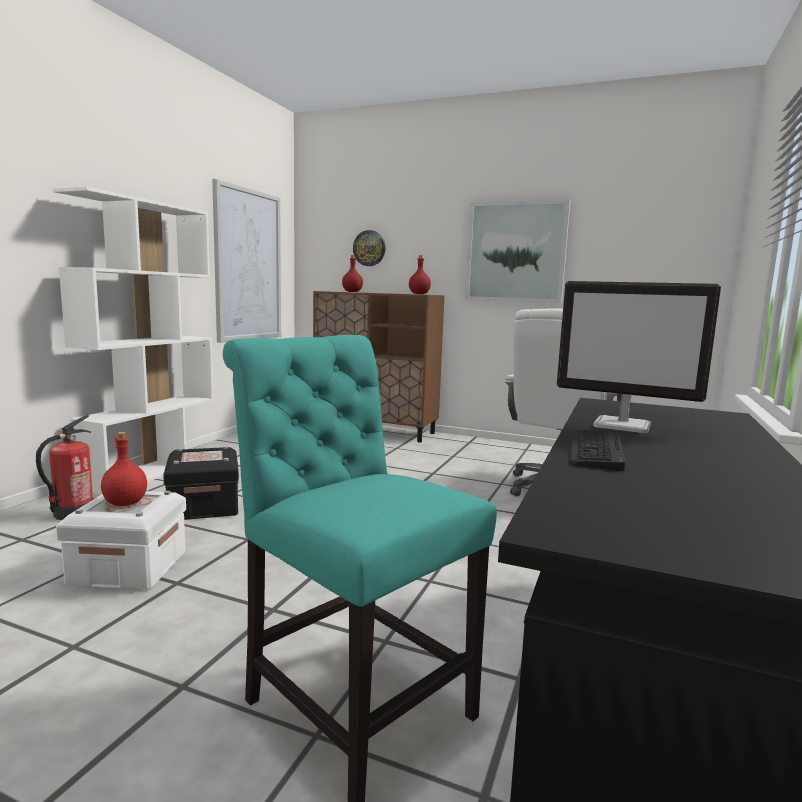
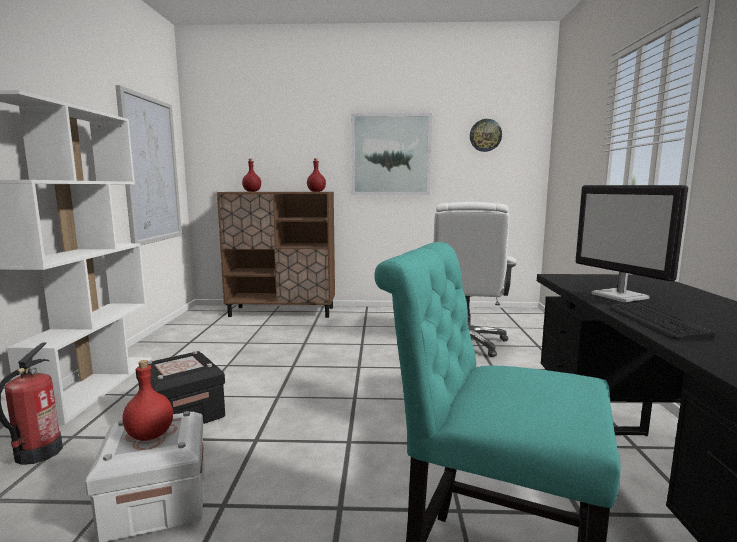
camera: 20 degrees left, 0 degrees up
(369, 248) = (261, 152): wall clock -> wall clock (485, 135)
(623, 426) = (620, 296): monitor -> monitor turned 60 degrees clockwise

